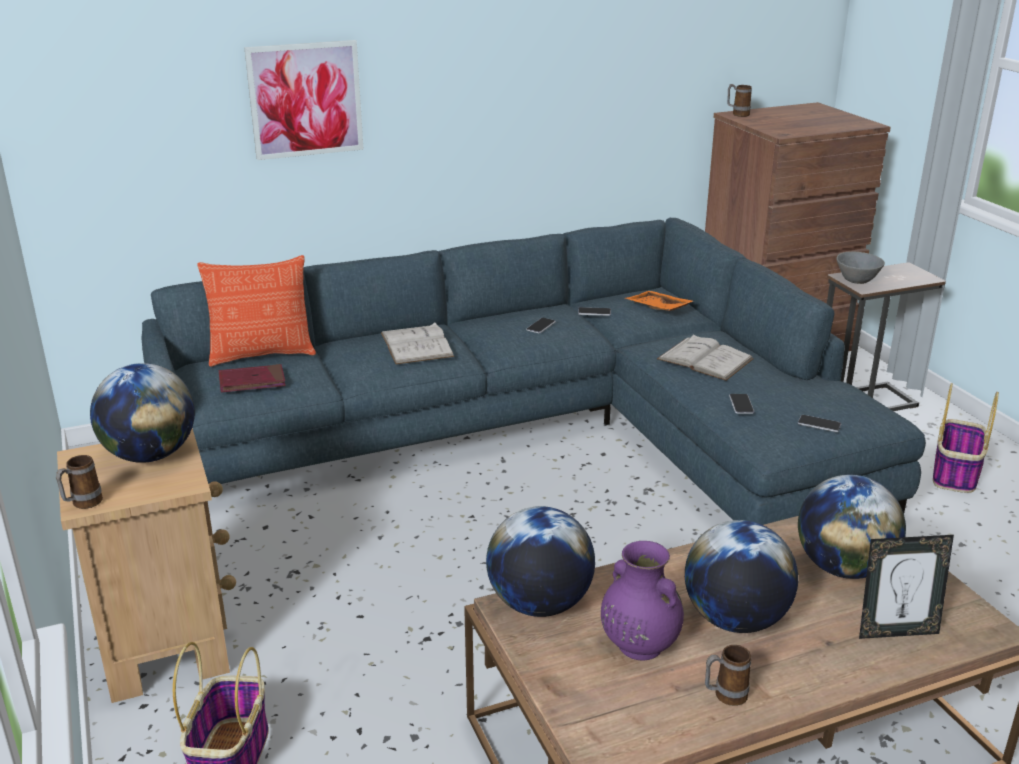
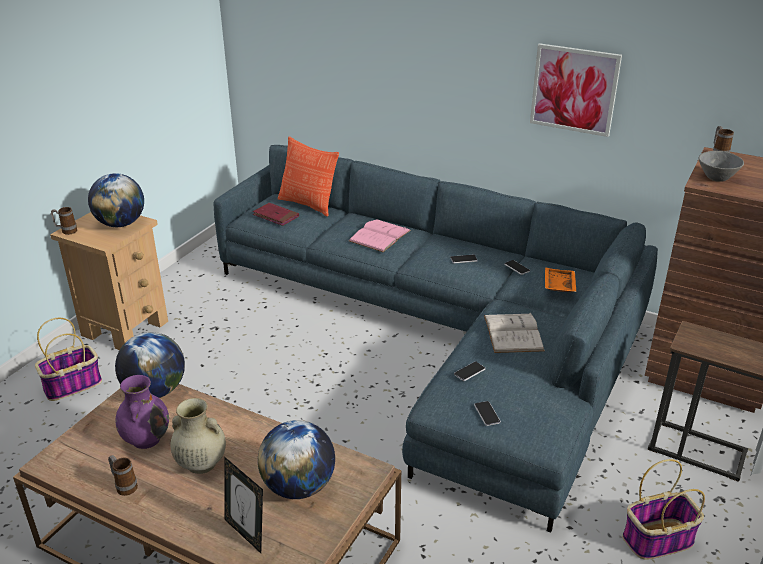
camera: 50 degrees right, 5 degrees up
(305, 99) = (377, 52): picture -> picture (574, 89)
(416, 345) = (380, 235): white book -> pink book
(735, 620) = (200, 463): globe -> beige vase
(856, 280) = (692, 336): grey bowl -> grey bowl (715, 177)

